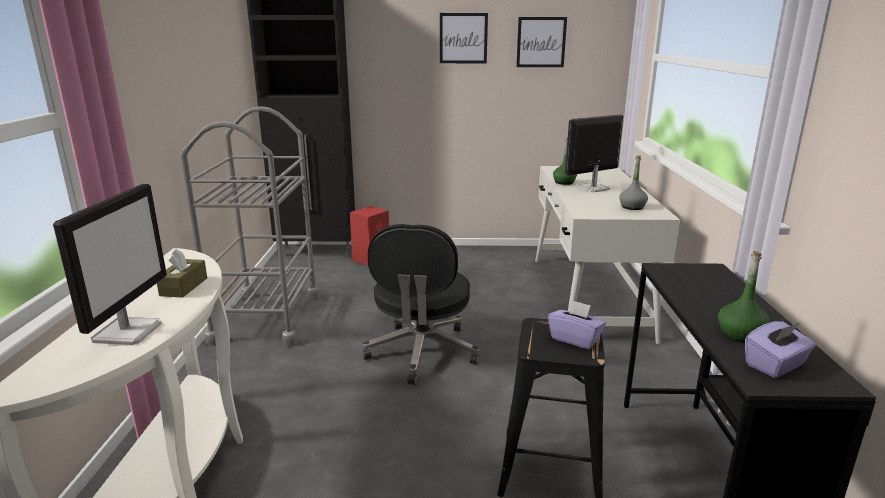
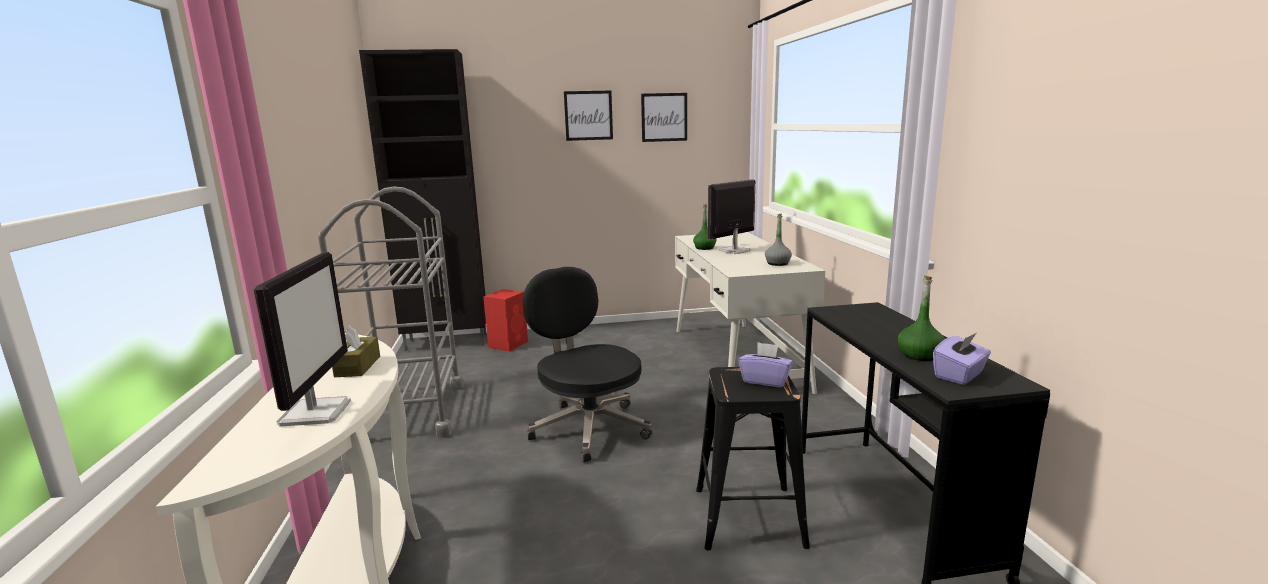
camera: 10 degrees left, 5 degrees down
(422, 353) = (588, 427): black office chair -> black office chair turned 150 degrees clockwise

